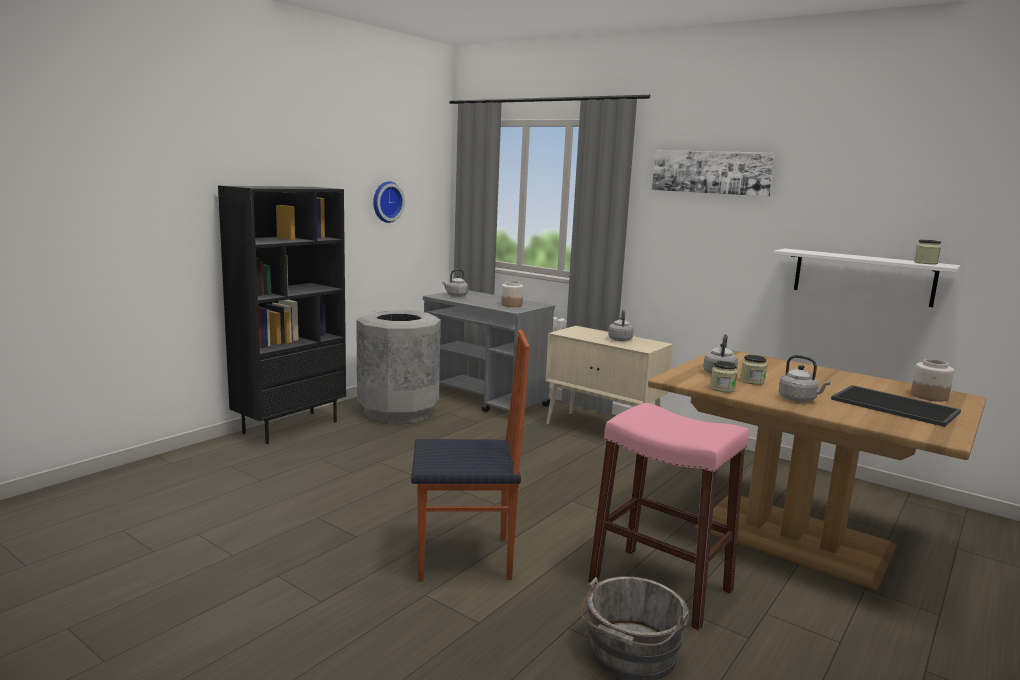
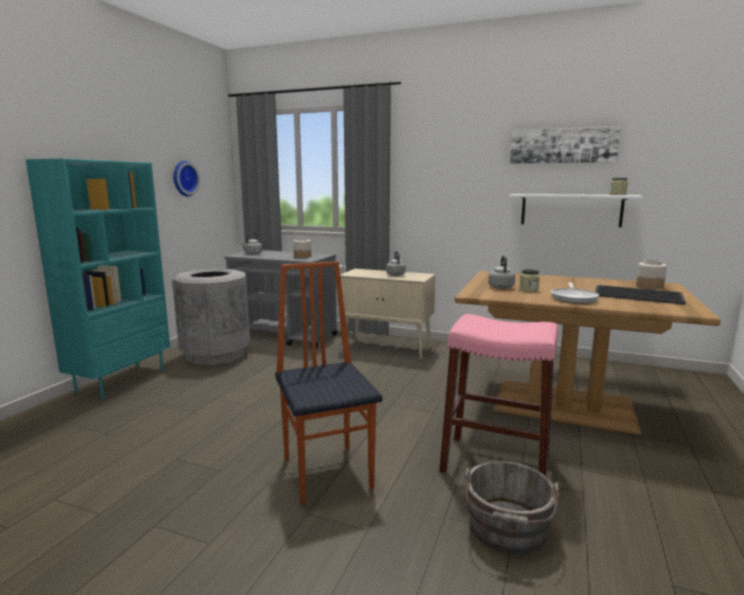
camera: 15 degrees left, 0 degrees up
(290, 427) = (121, 380): black bookcase -> turquoise bookcase
(465, 559) = (328, 472): chair -> chair turned 90 degrees counterclockwise
(711, 172) = (452, 140): picture -> picture (562, 145)
(722, 389) = (514, 297): jar -> none
(799, 399) = (574, 298): grey kettle -> frying pan

